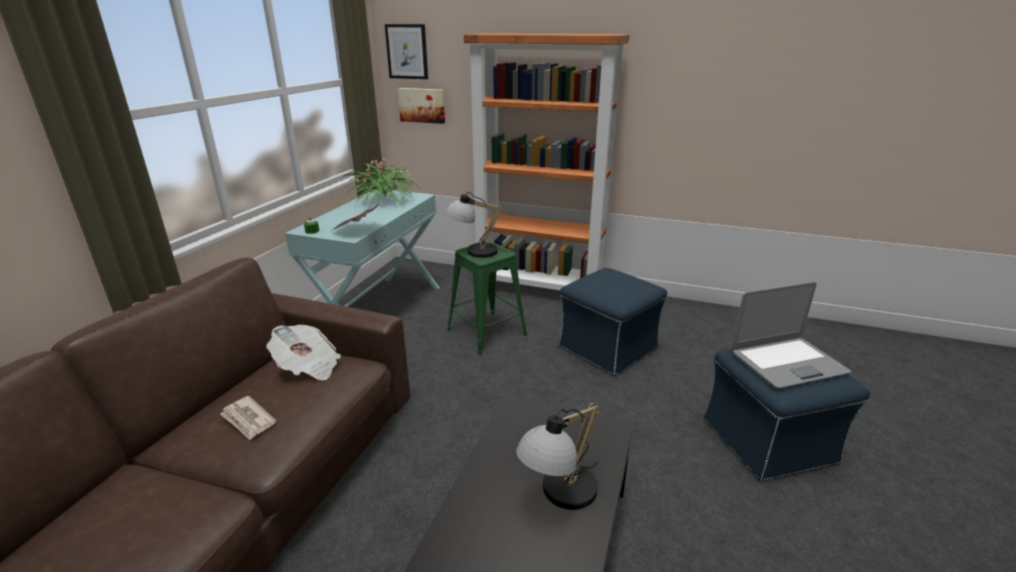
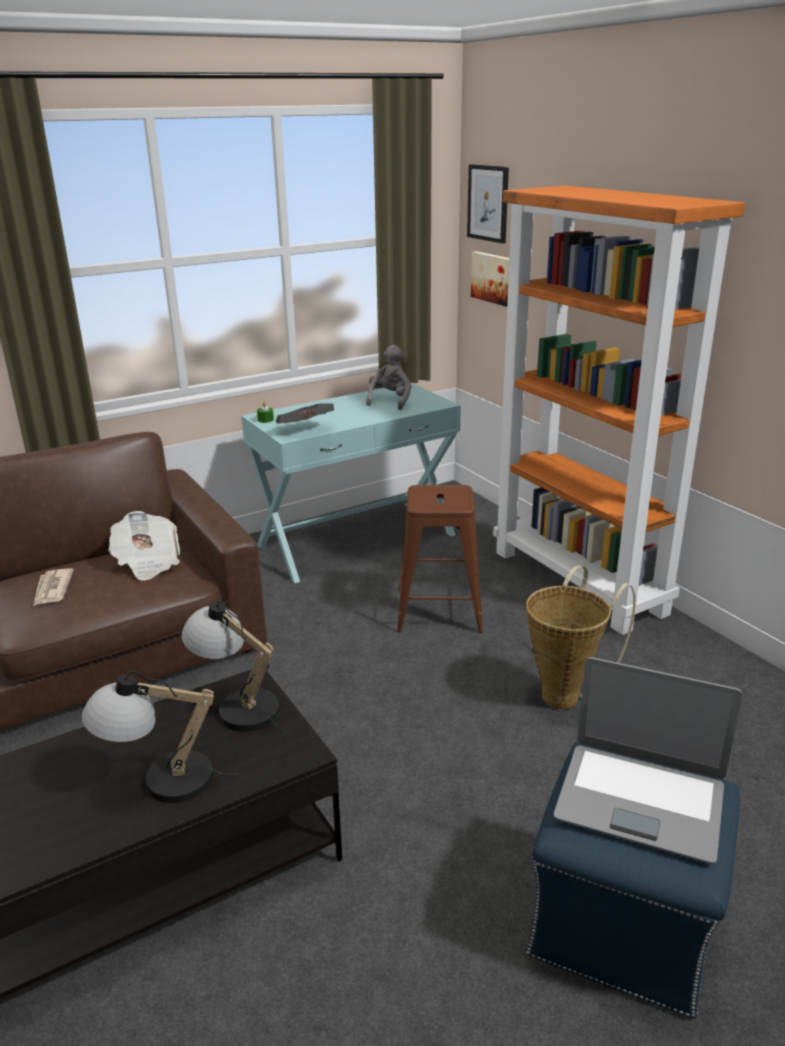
camera: 40 degrees right, 0 degrees up
(384, 201) = (390, 401): potted plant -> grey plush toy
(473, 252) = (426, 493): table lamp -> table lamp (237, 705)
(486, 332) = (439, 609): green stool -> brown stool
(608, 348) = (566, 694): blue ottoman -> basket

